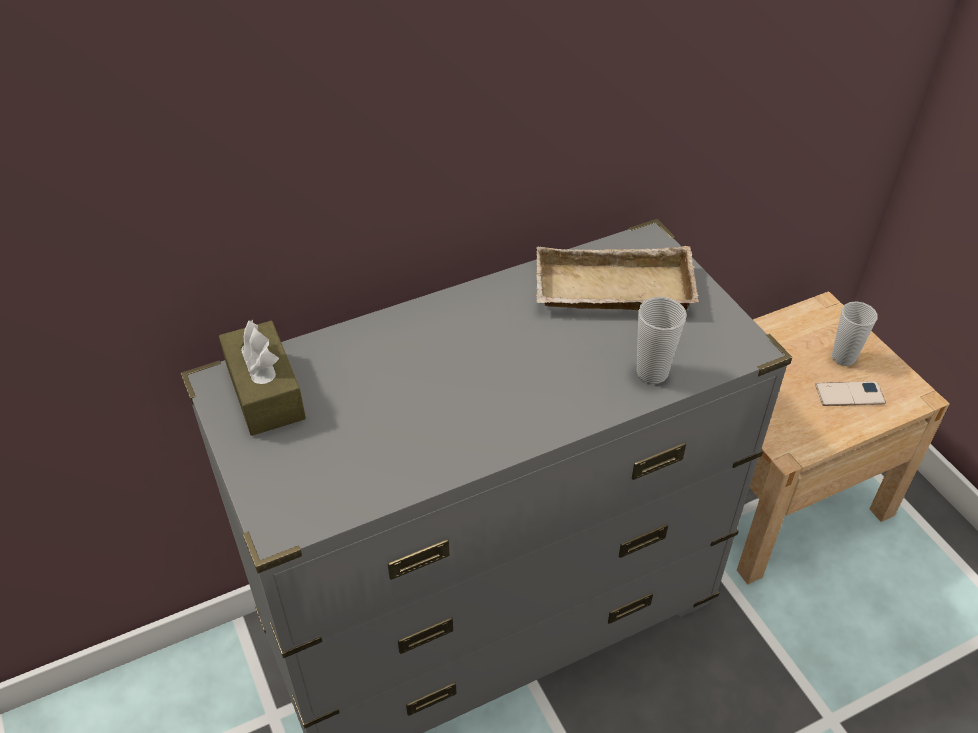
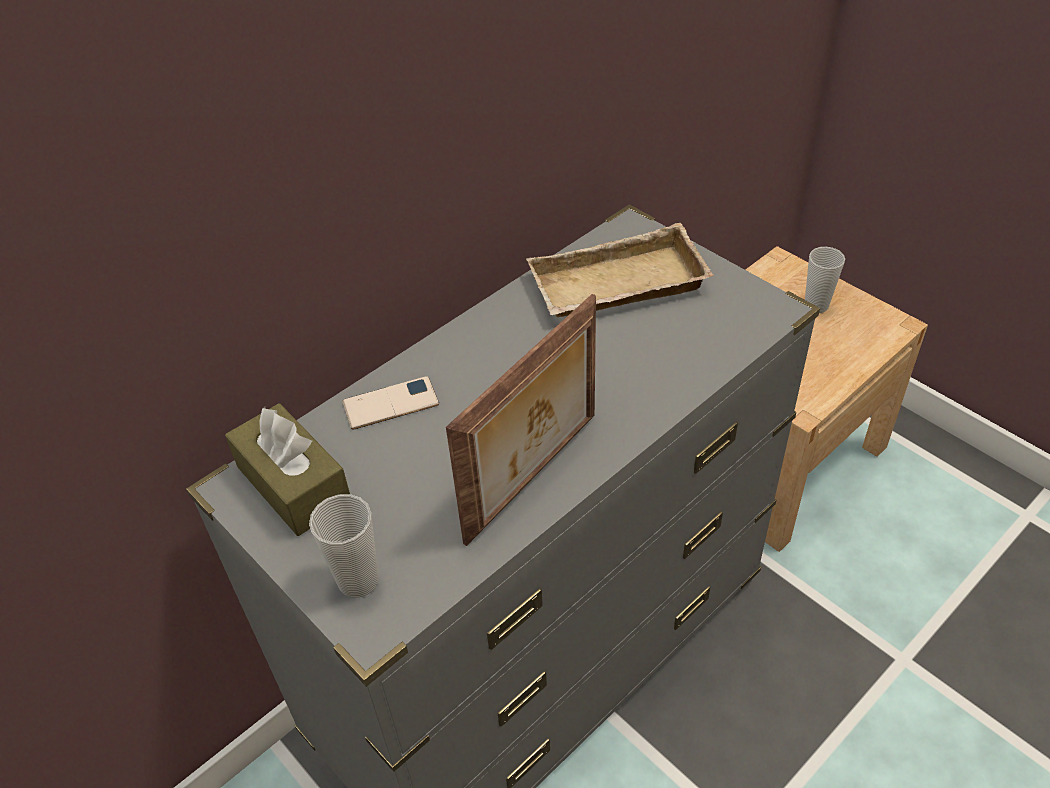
camera: 15 degrees left, 0 degrees up
(465, 441) = (535, 478): none -> picture frame
(652, 372) = (693, 357): cup -> cup (358, 581)
(849, 394) = (836, 339): phone -> phone (390, 403)

